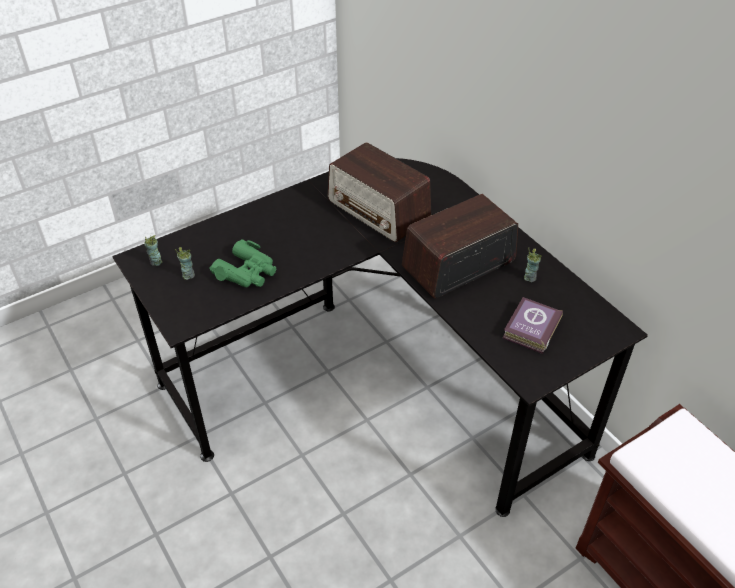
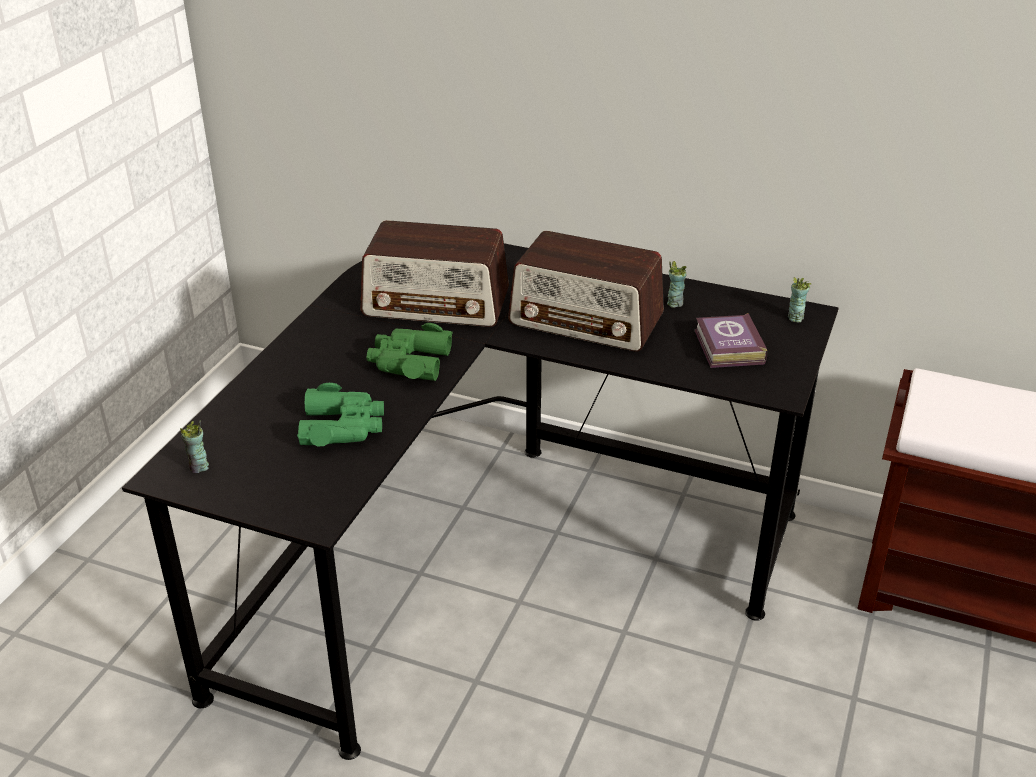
camera: 35 degrees left, 10 degrees down
(188, 275) = (264, 462): cup -> cup (795, 317)
(323, 245) = (409, 362): none -> green binoculars
(458, 264) = (586, 320): radio -> radio turned 90 degrees counterclockwise

